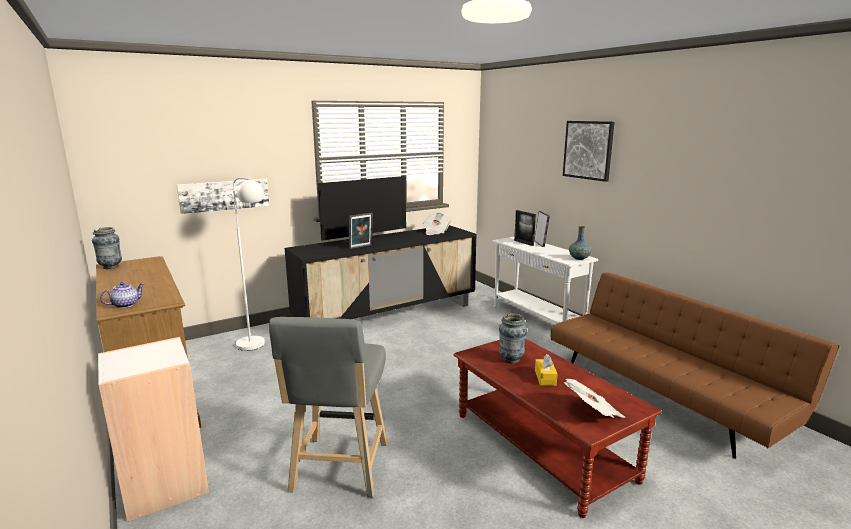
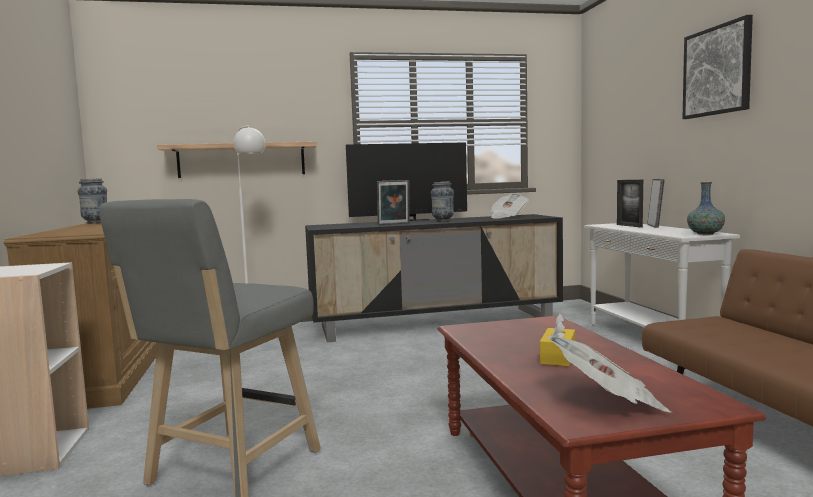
camera: 20 degrees right, 10 degrees down
(125, 305) = (48, 234): teapot -> none
(224, 195) = (241, 160): picture -> shelf
(511, 359) = (519, 336): vase -> vase (443, 221)

